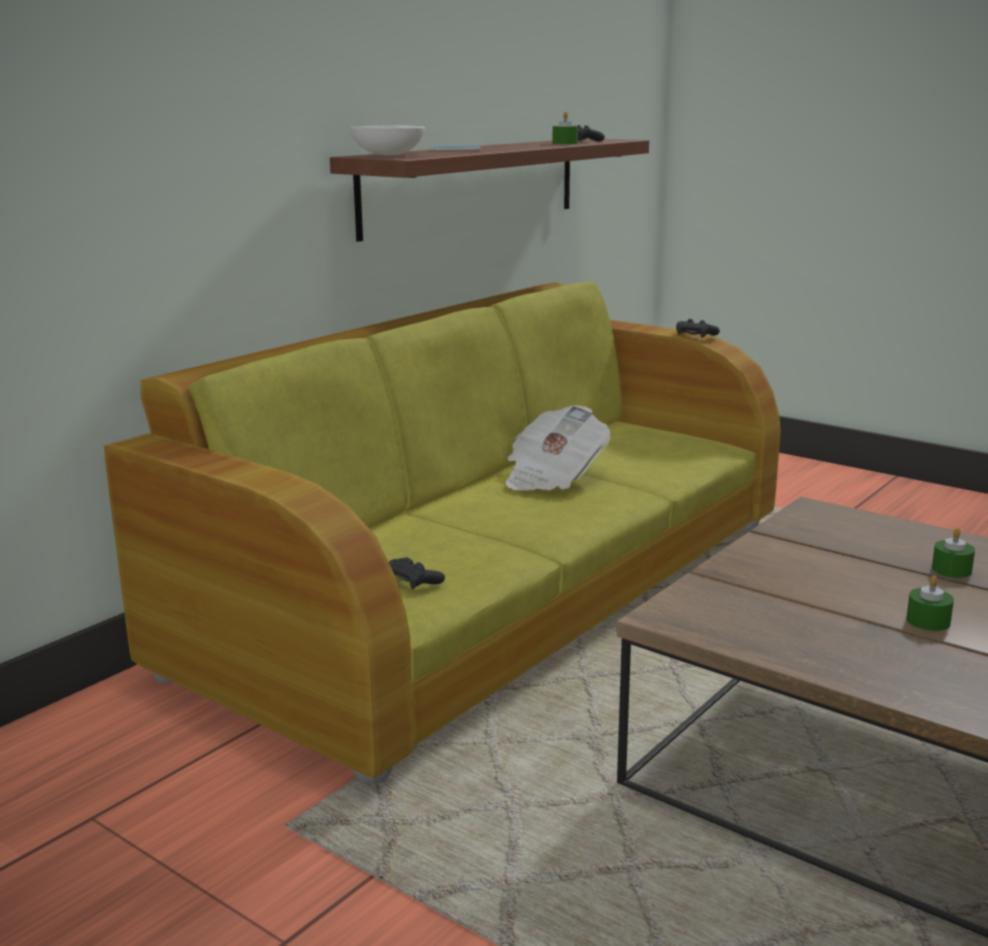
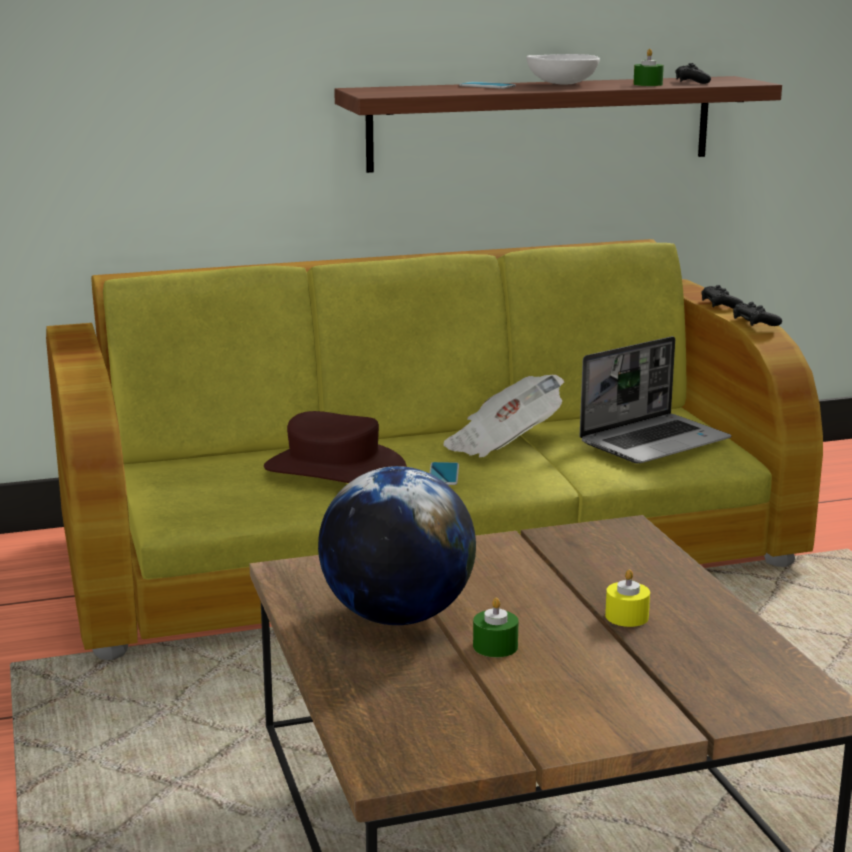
camera: 35 degrees right, 0 degrees up
(387, 155) = (382, 90): white bowl -> white bowl (561, 84)
(413, 580) = (226, 498): black game controller -> black game controller (720, 304)
(467, 529) = (334, 470): none -> brown hat
(558, 510) = (443, 474): none -> phone
(654, 447) = (655, 441): none -> laptop
(819, 623) = (397, 617): none -> globe
(951, 570) = (627, 616): green candle -> yellow candle

